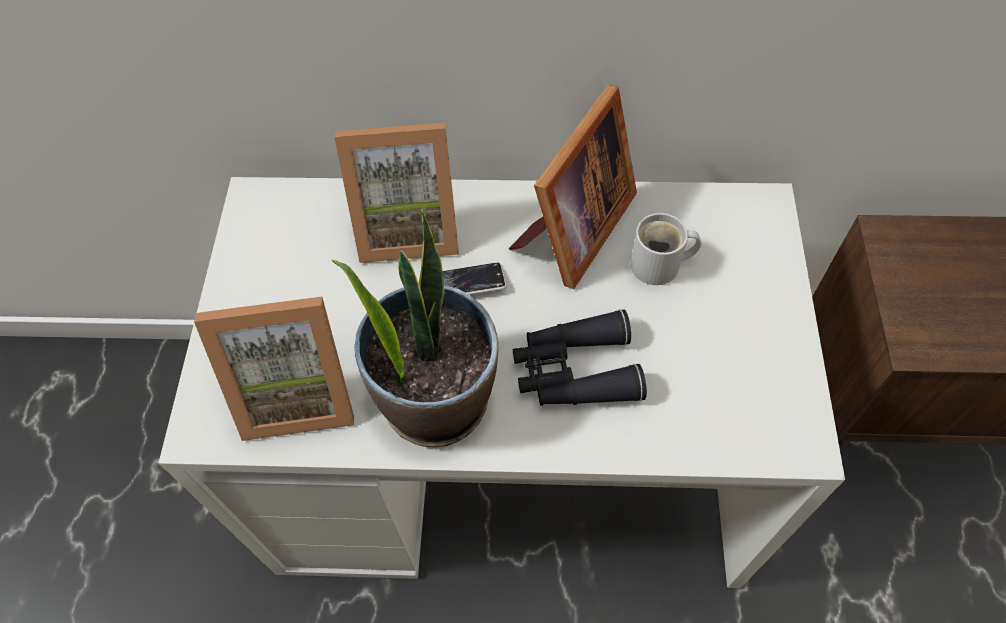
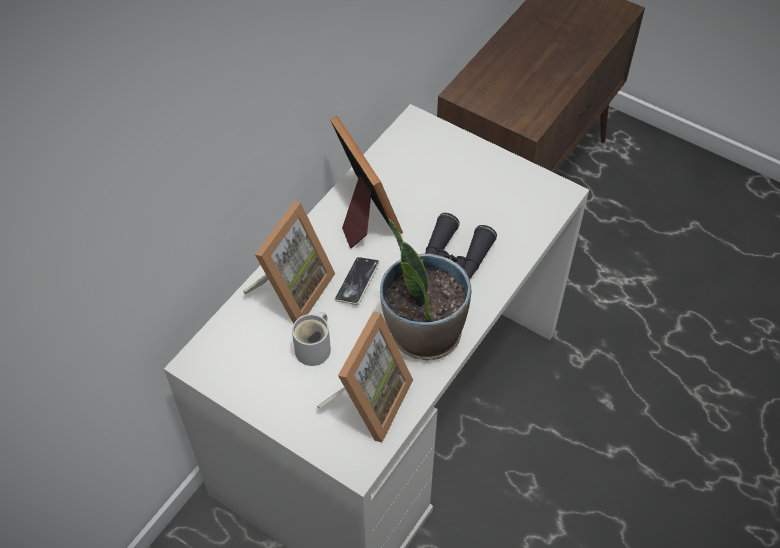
camera: 60 degrees left, 5 degrees down
(660, 266) = (417, 188): white mug -> white mug (315, 348)

